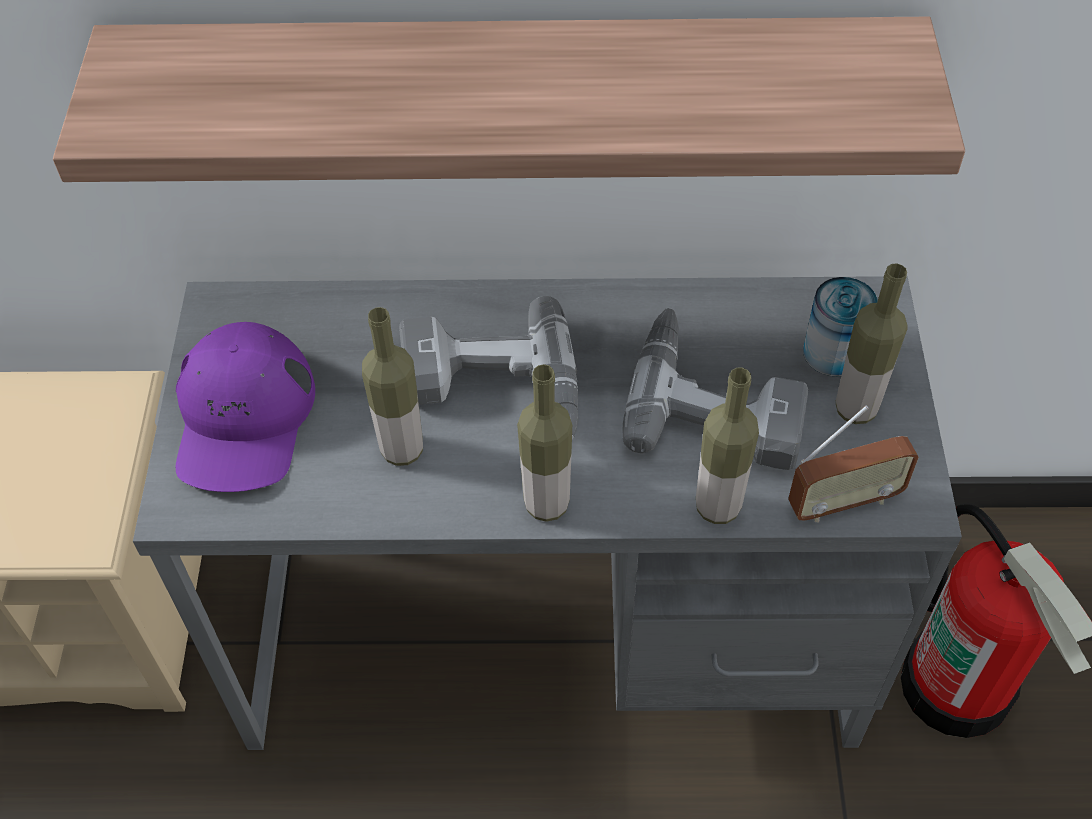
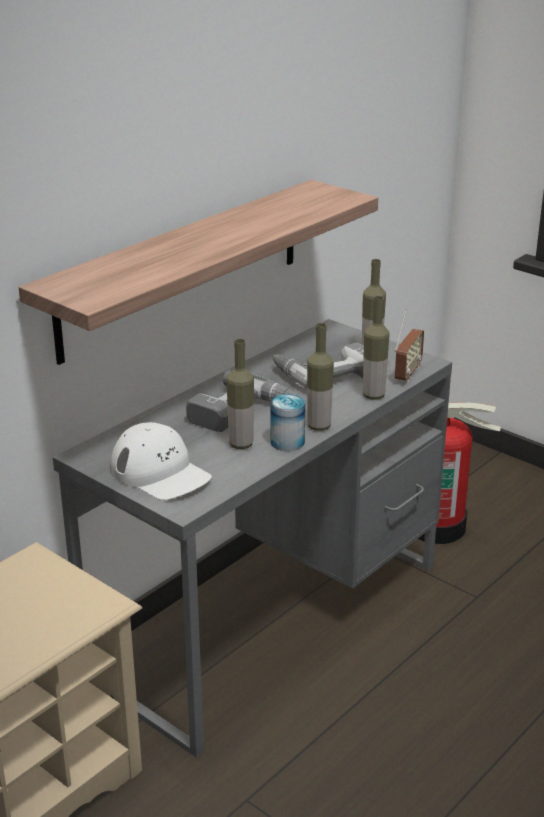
camera: 50 degrees left, 25 degrees down
(244, 418) = (160, 473): purple cap -> white cap
(833, 352) = (340, 345): can -> can (287, 442)

